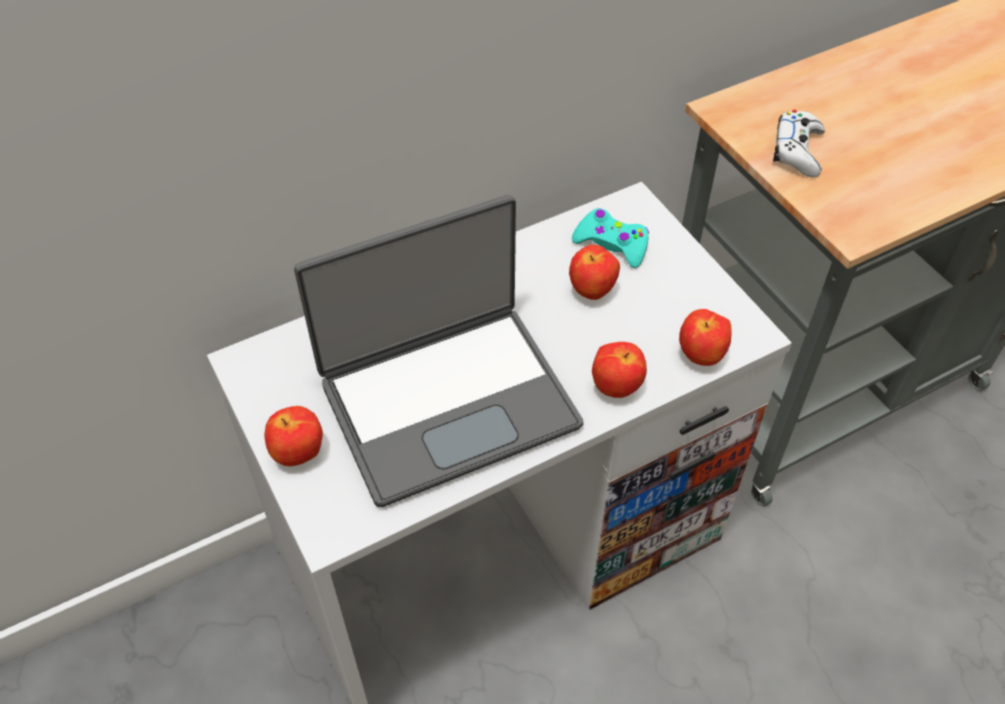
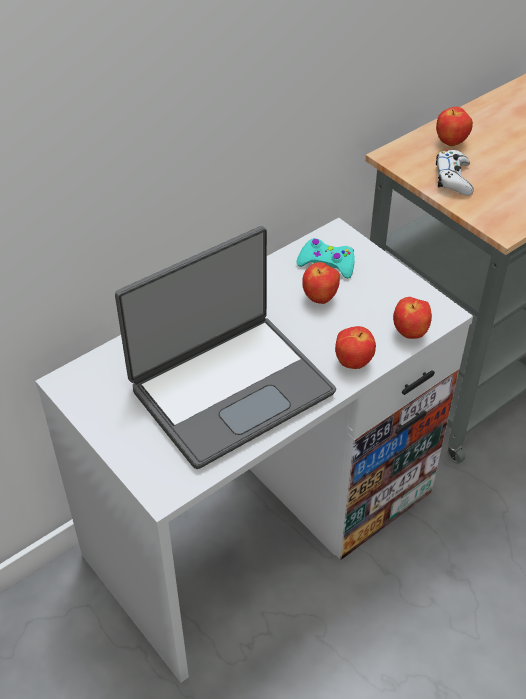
camera: 10 degrees left, 5 degrees down
(298, 454) = (125, 441): apple -> apple (451, 143)

